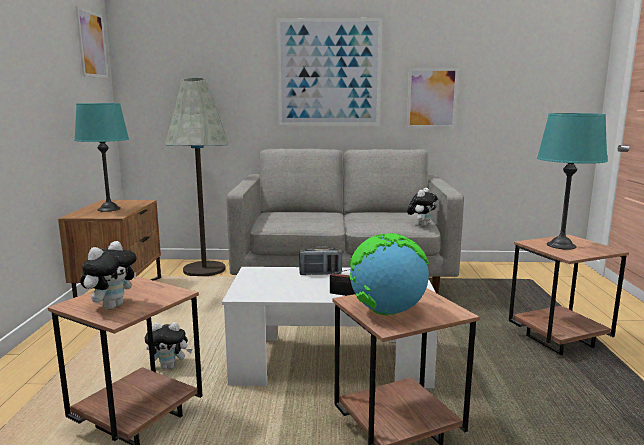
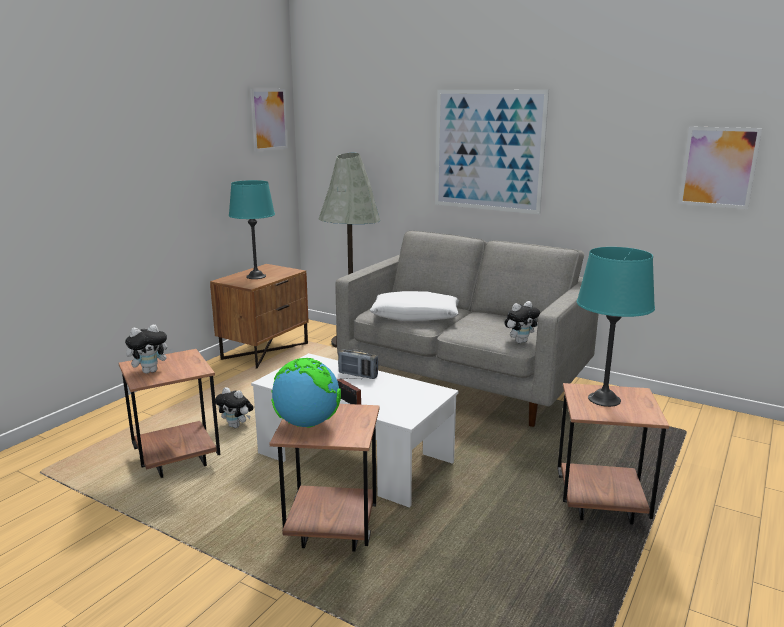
camera: 30 degrees right, 5 degrees up
(308, 221) = (415, 316): none -> white pillow
(432, 98) = (603, 187): picture -> picture (718, 167)

